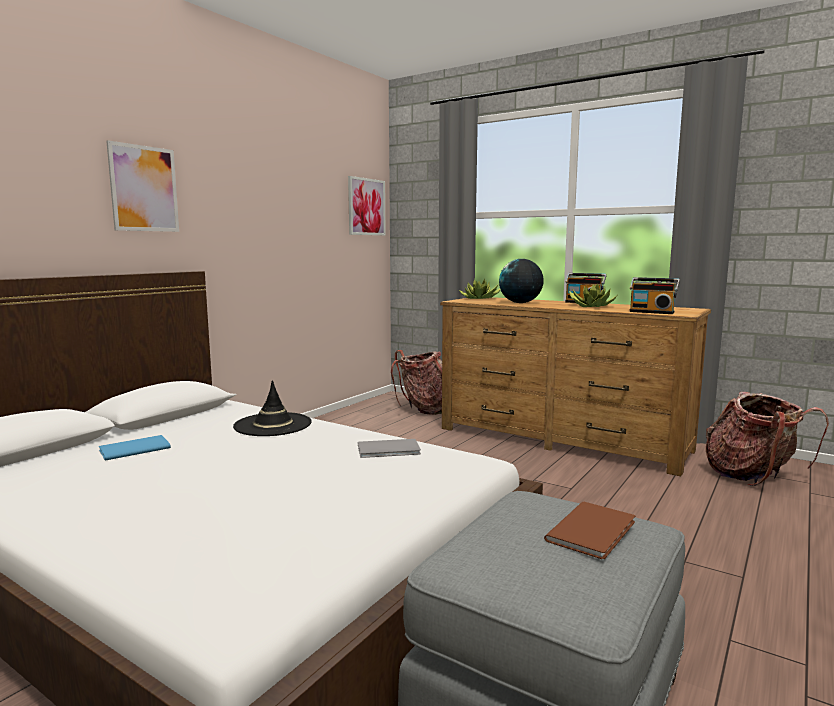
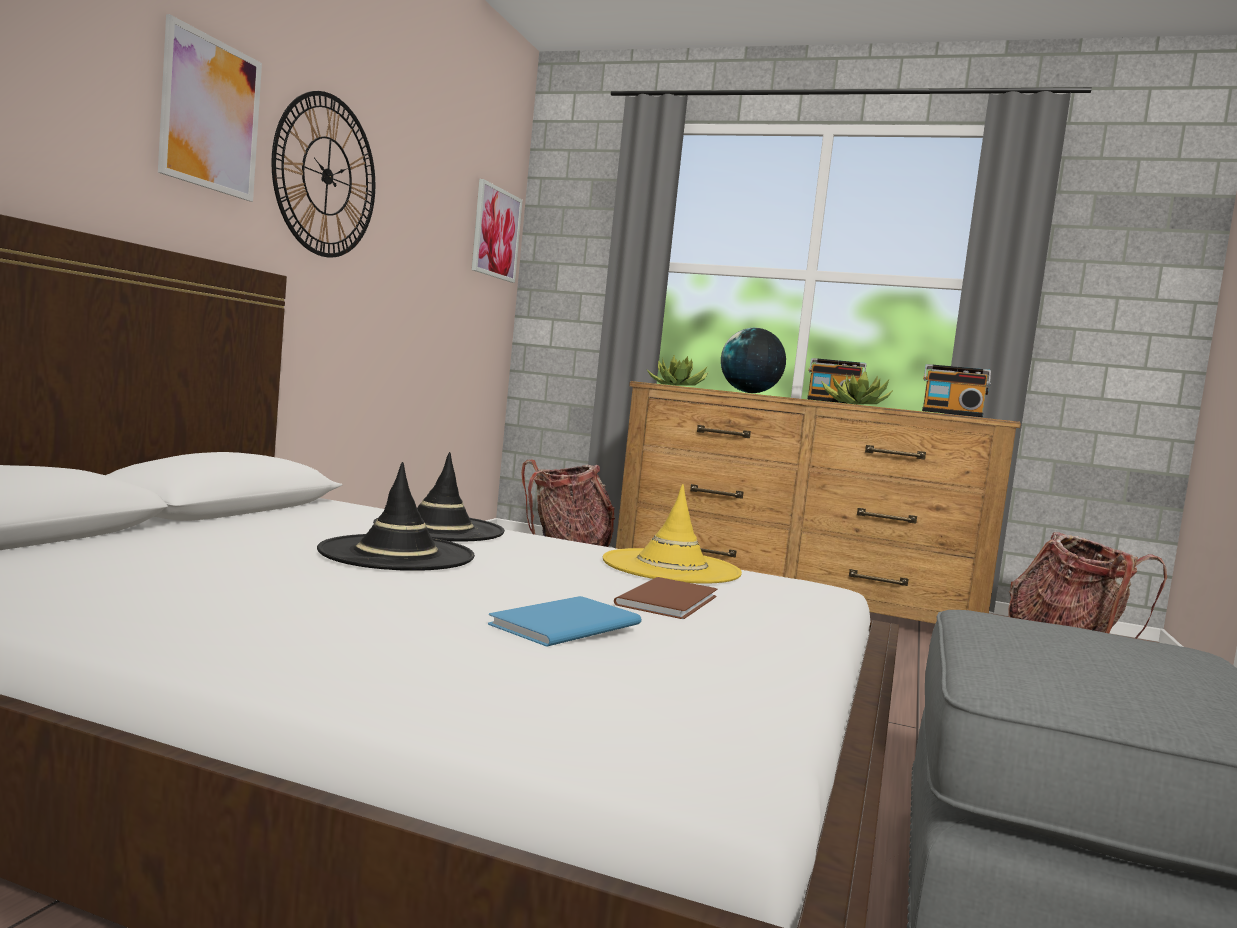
camera: 15 degrees left, 5 degrees down
(132, 449) = (221, 544): blue book -> blue book (560, 624)
(223, 450) = (397, 554): none -> black hat
(230, 203) = (327, 176): none -> wall clock
(390, 450) = (671, 567): grey book -> yellow hat
(595, 530) = (1143, 645): brown book -> brown book (671, 600)

